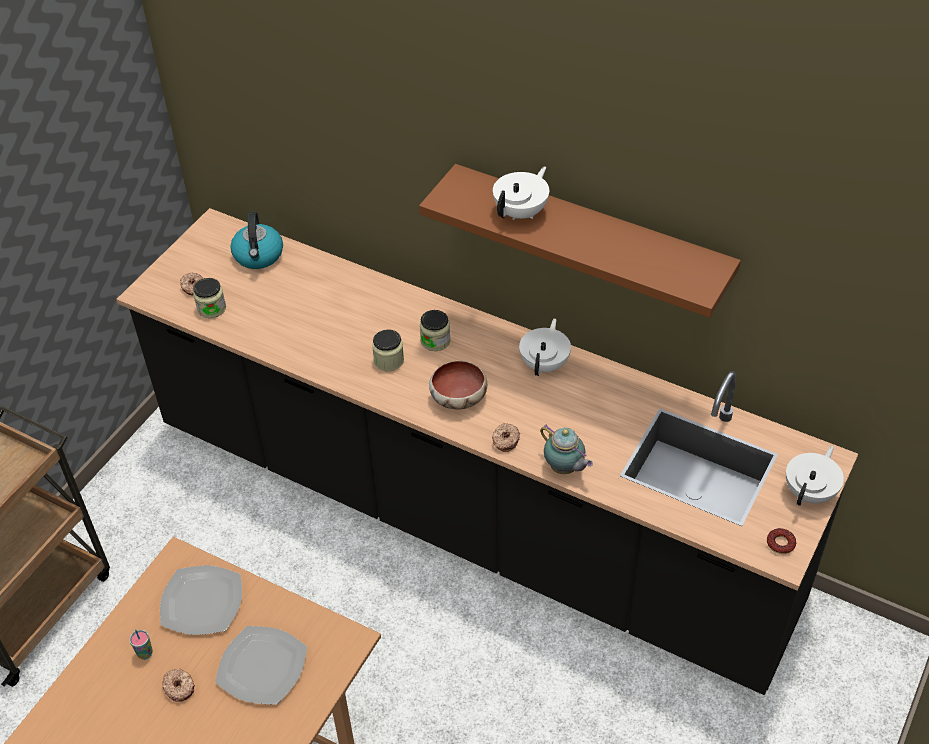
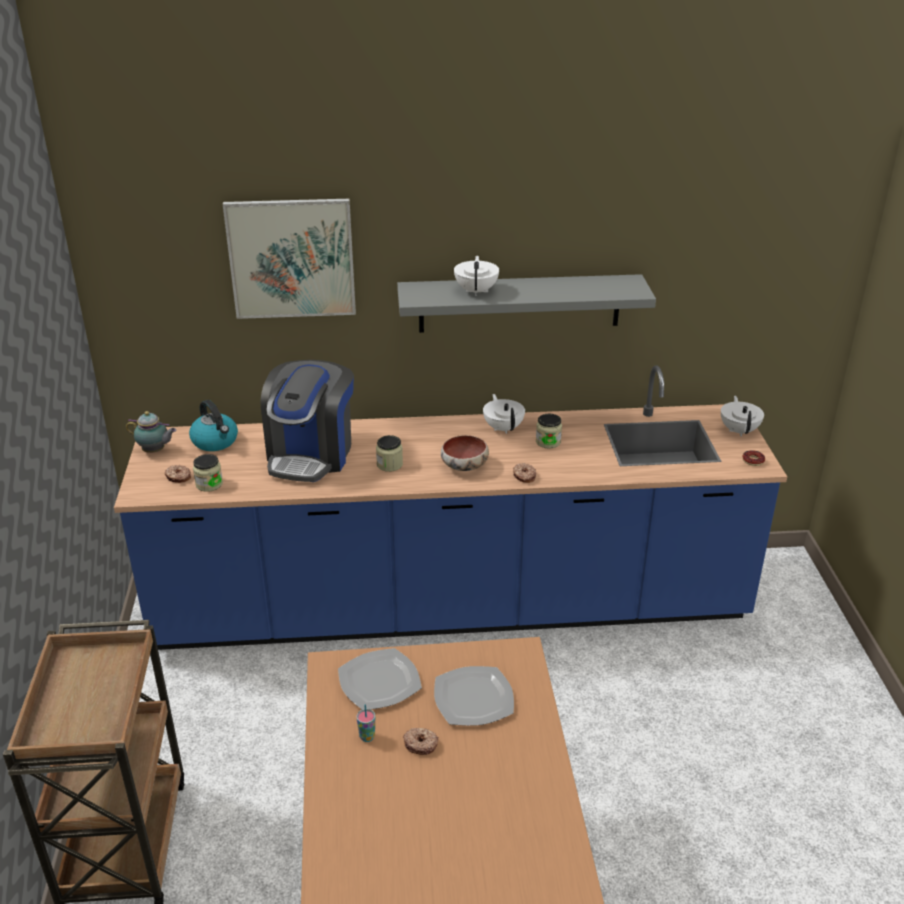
camera: 35 degrees left, 15 degrees down
(328, 312) = (311, 454): none -> coffee machine
(347, 100) = (291, 258): none -> picture
(435, 341) = (412, 442): jar -> jar (548, 442)
(469, 515) = (452, 608): black counter -> blue counter
(564, 468) = (581, 475): teapot -> teapot (155, 451)
(590, 235) = (519, 303): brown shelf -> grey shelf

